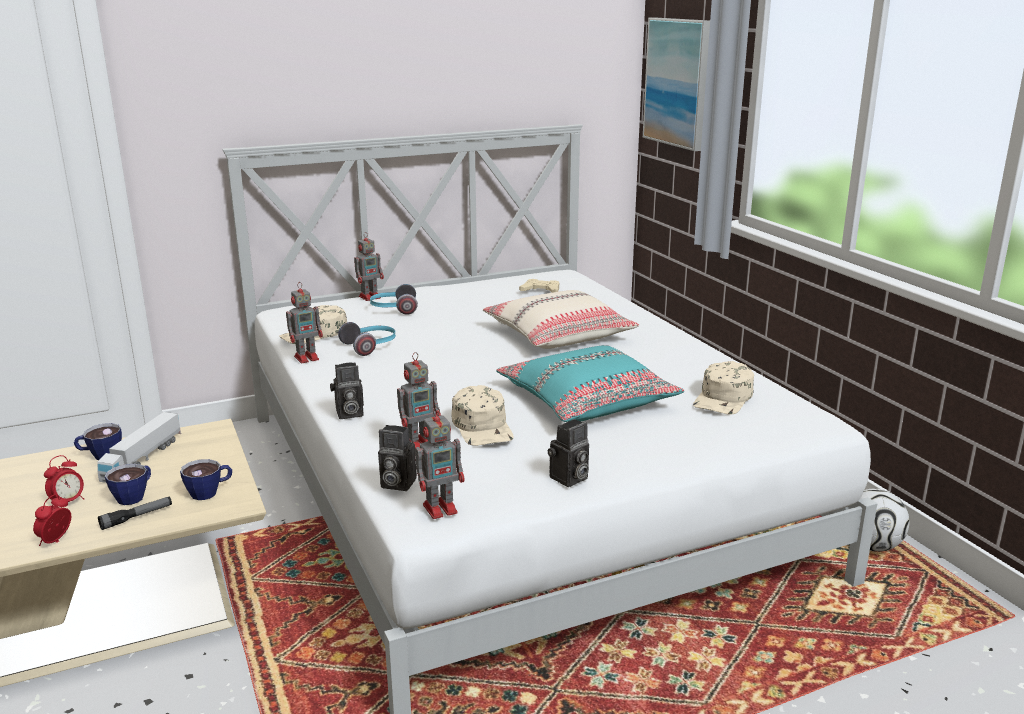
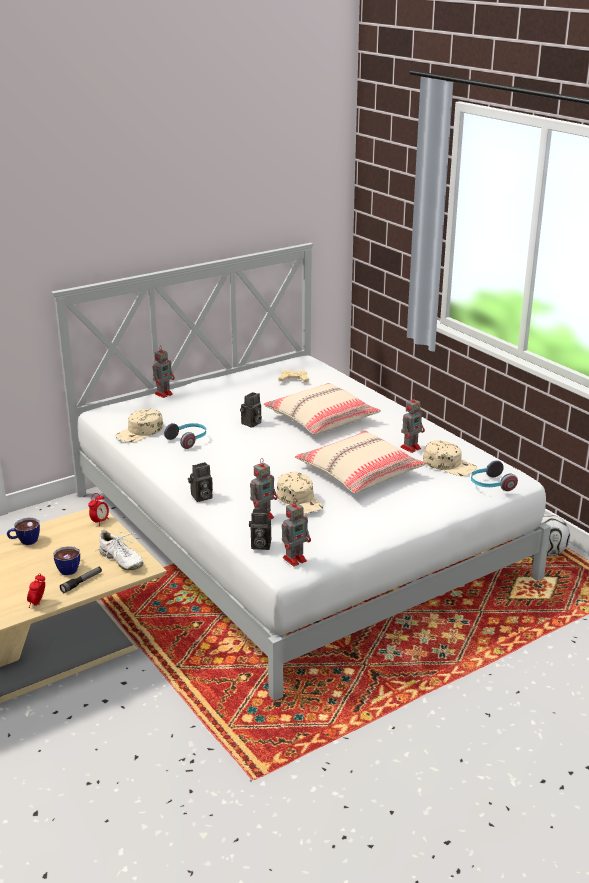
camera: 10 degrees left, 5 degrees up
(68, 502) = (26, 577): alarm clock -> alarm clock (100, 522)
(142, 459) = (57, 541): toy truck -> none
(210, 492) = (121, 560): cup -> white shoe
(308, 357) = (146, 453): toy robot -> toy robot (411, 447)
(394, 309) = (188, 404): headphones -> headphones (490, 485)
(569, 479) = (367, 532): camera -> camera (251, 424)
(587, 400) = (359, 473): turquoise pillow -> beige pillow
(677, 82) = (386, 211): picture -> none
(724, 398) = (449, 464): beige cap -> beige cap turned 75 degrees counterclockwise

